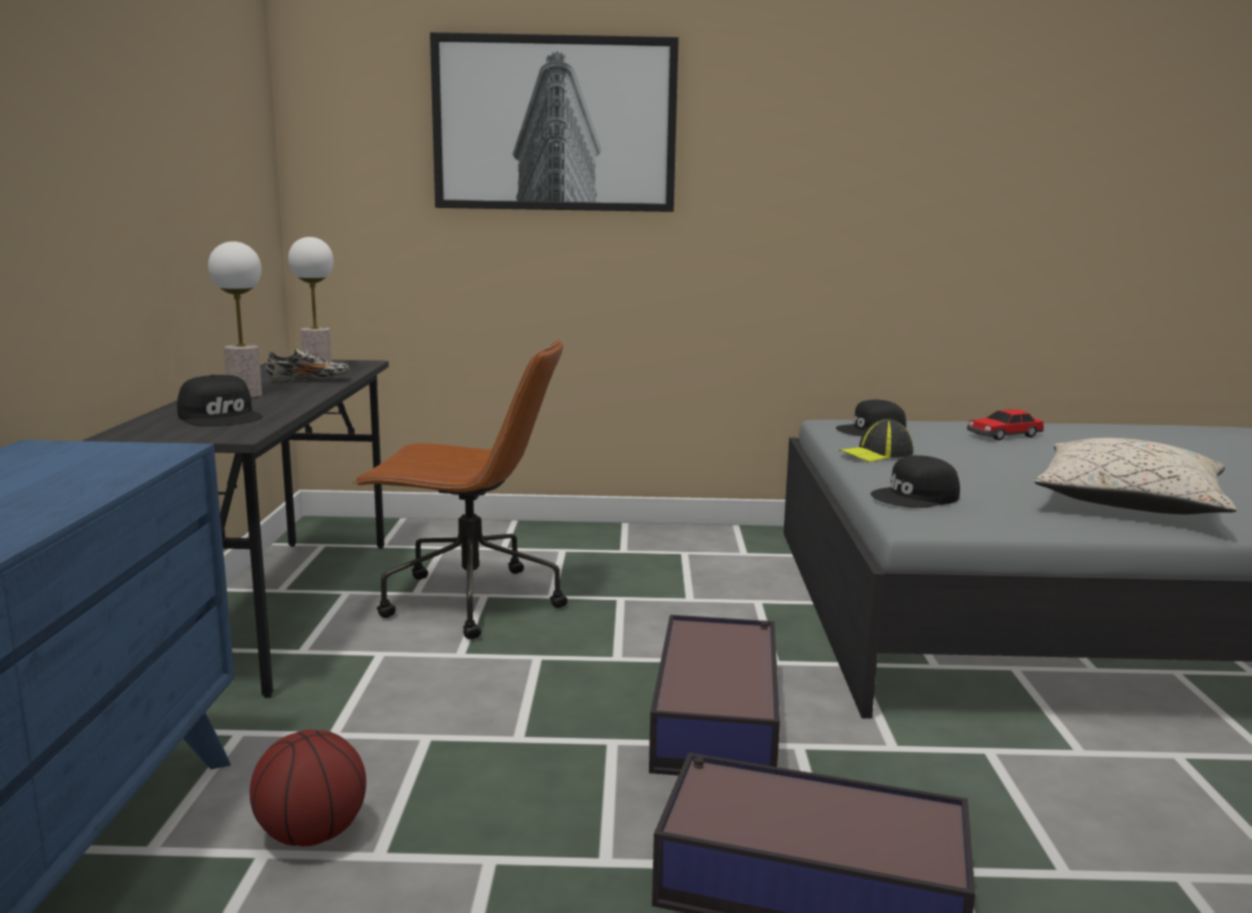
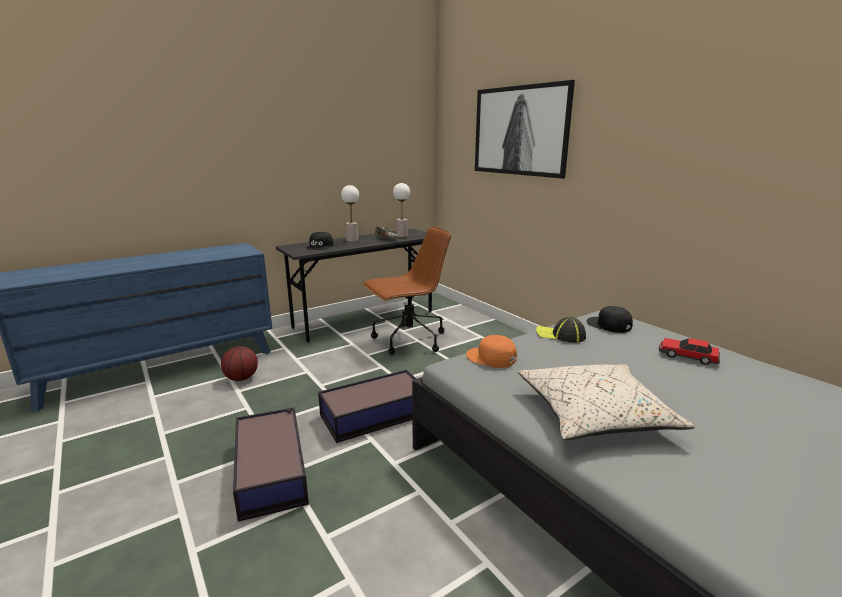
camera: 55 degrees right, 5 degrees up
(468, 602) = (408, 340): brown office chair -> brown office chair turned 90 degrees counterclockwise
(916, 497) = (491, 358): black cap -> orange cap

